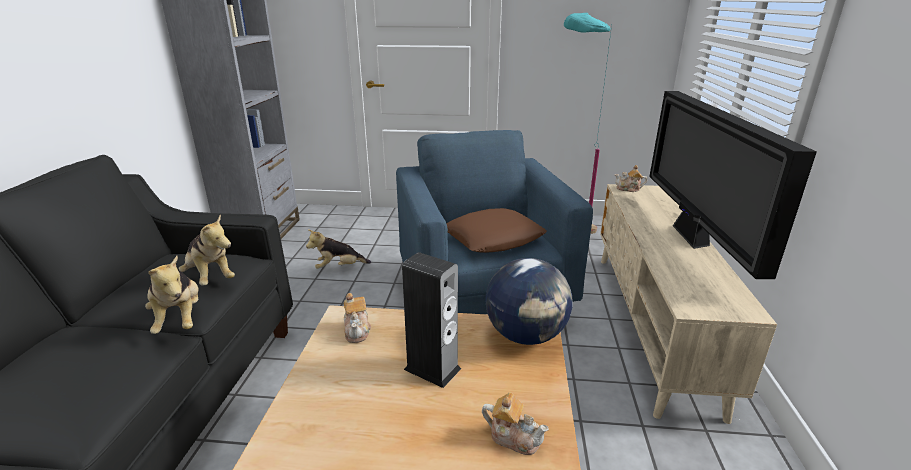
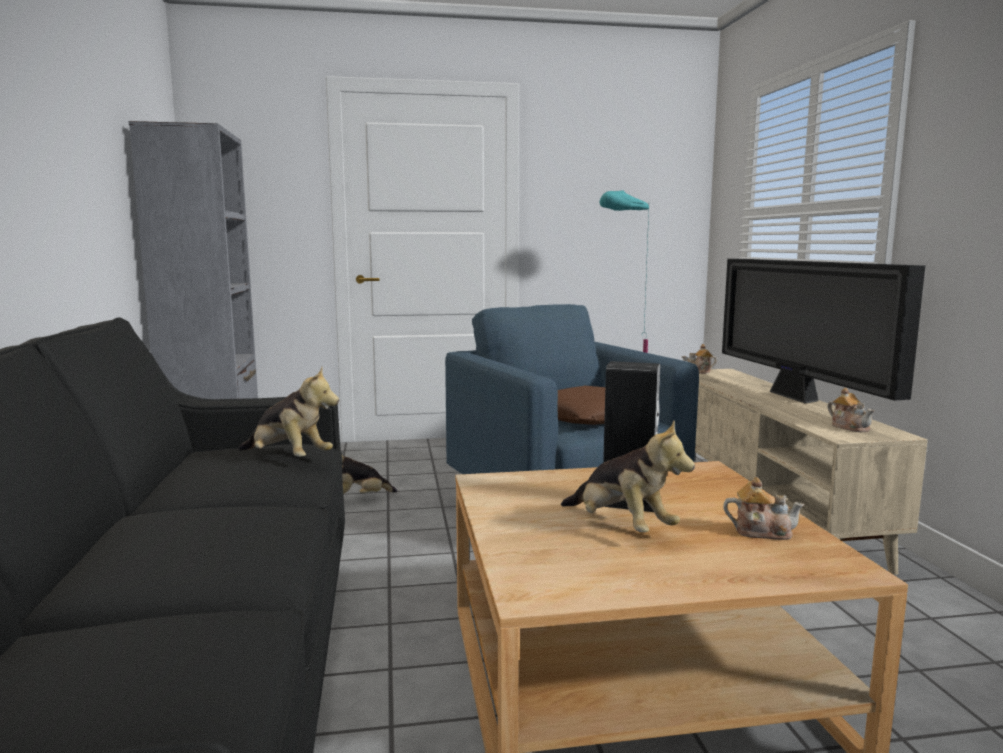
camera: 15 degrees left, 15 degrees down
(180, 319) = (296, 488): plush toy -> plush toy (621, 527)
(357, 330) = (512, 487): teapot -> teapot (850, 427)
(526, 336) = (700, 473): globe -> none

